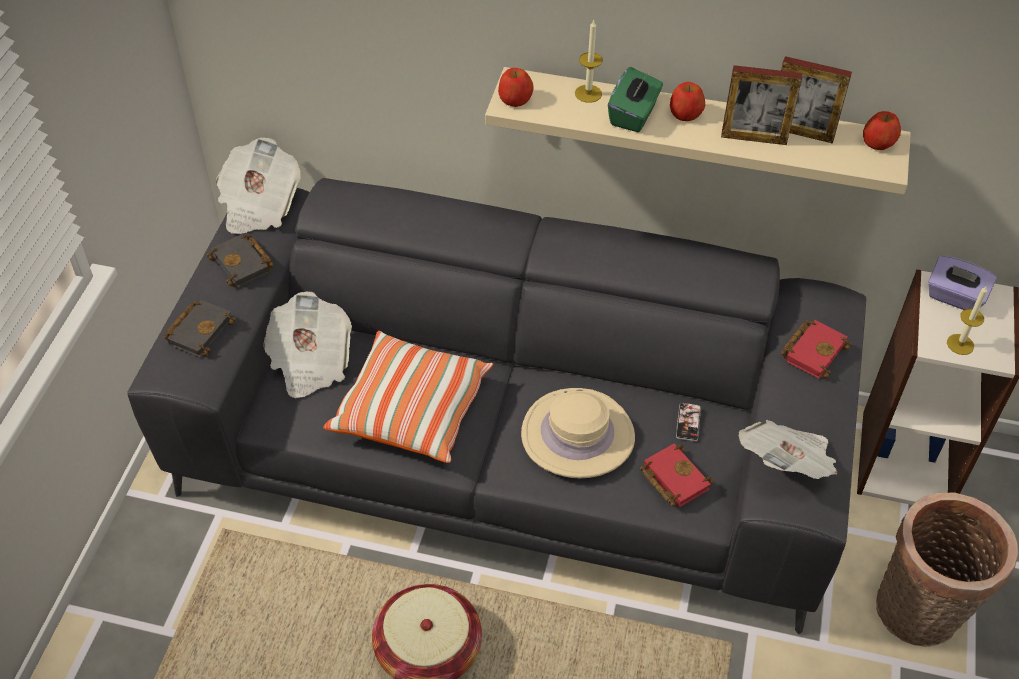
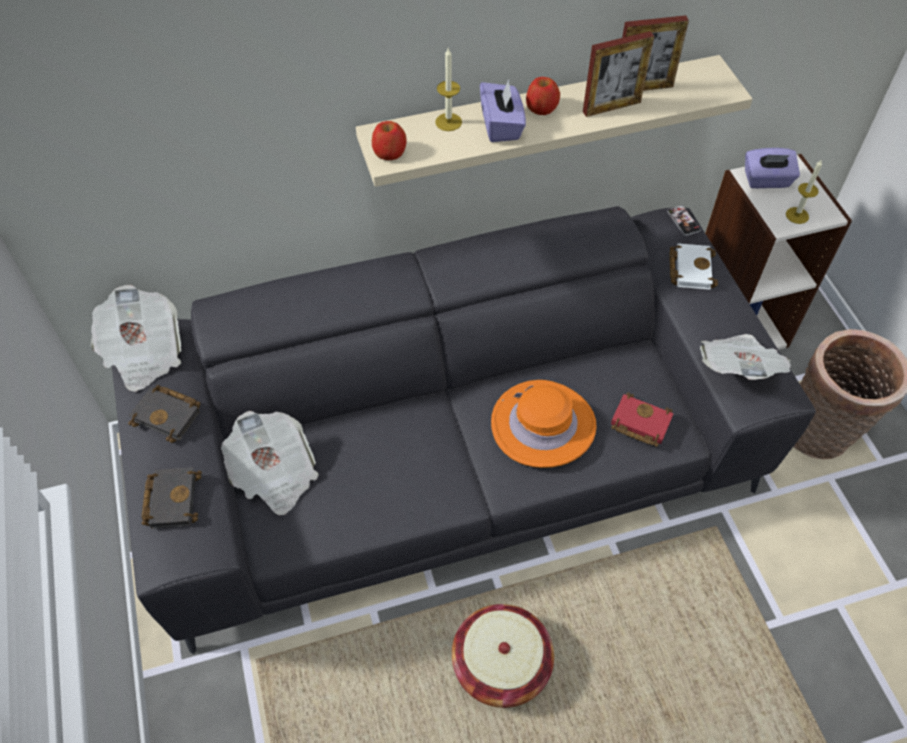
camera: 30 degrees left, 5 degrees up
(411, 410) = (393, 472): pillow -> none
(577, 435) = (543, 425): beige hat -> orange hat
(633, 115) = (501, 126): green tissue box -> purple tissue box
(688, 422) = (617, 371): phone -> phone (683, 221)
(813, 350) = (689, 268): red book -> white book
(878, 142) = (705, 72): apple -> none

